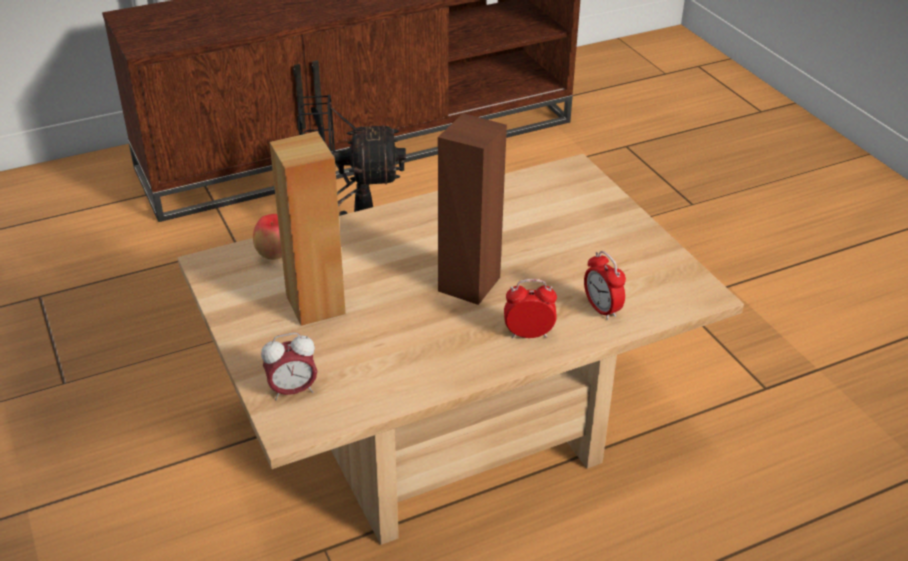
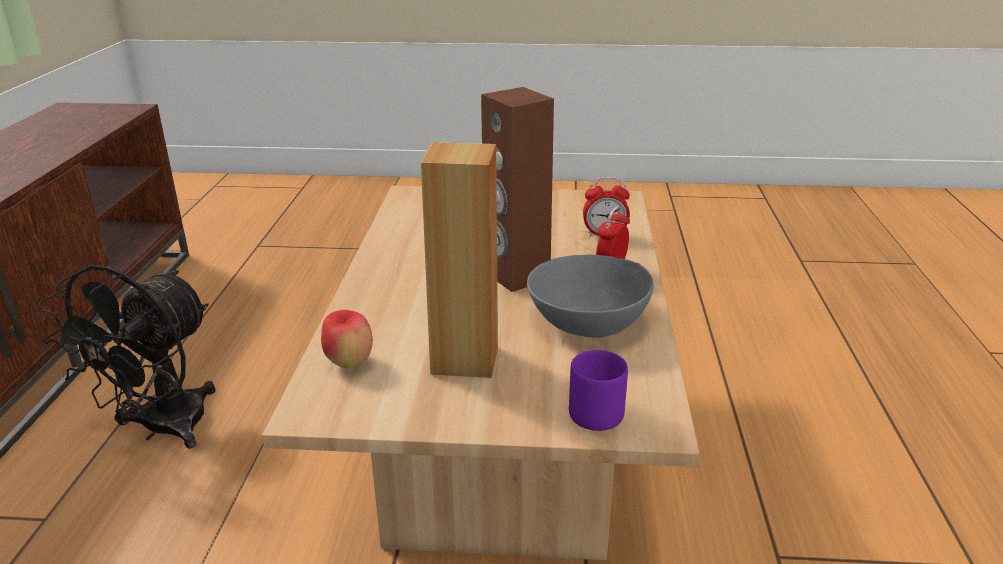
camera: 60 degrees left, 10 degrees down
(292, 391) = (597, 410): alarm clock -> purple mug
(419, 348) = (587, 322): none -> grey bowl

